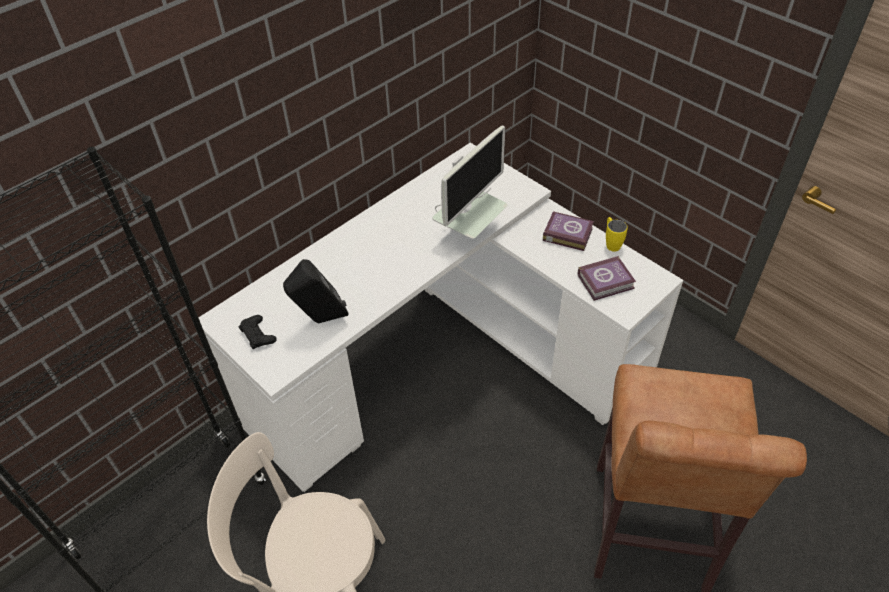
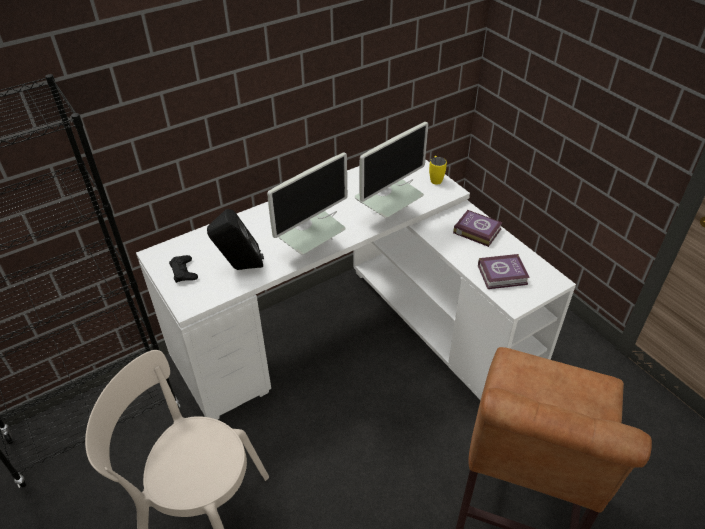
camera: 10 degrees right, 5 degrees down
(394, 288) = (310, 252): none -> monitor
(611, 243) = (515, 244): yellow mug -> yellow mug (435, 178)

